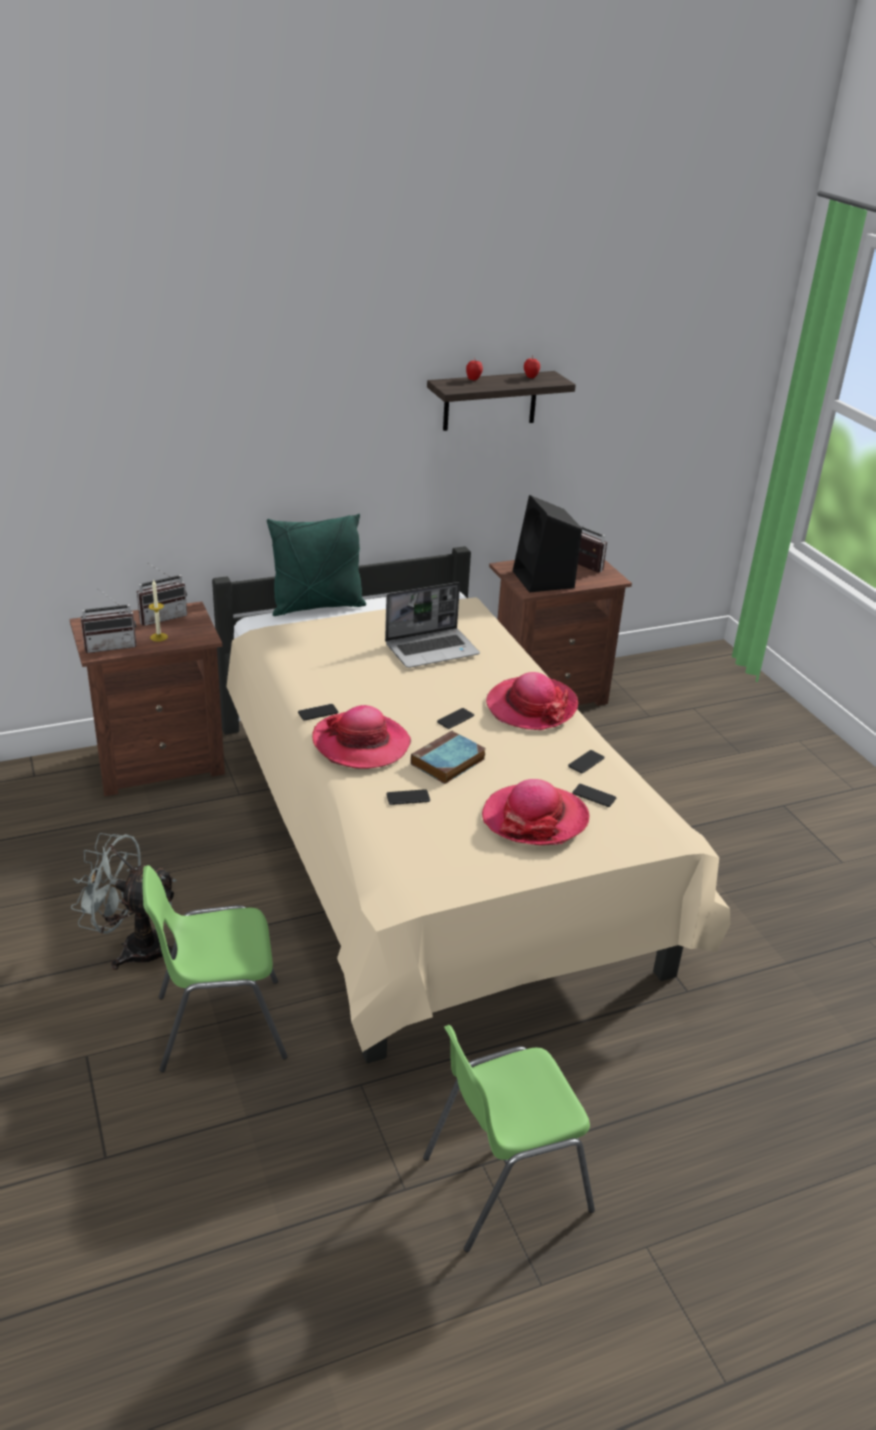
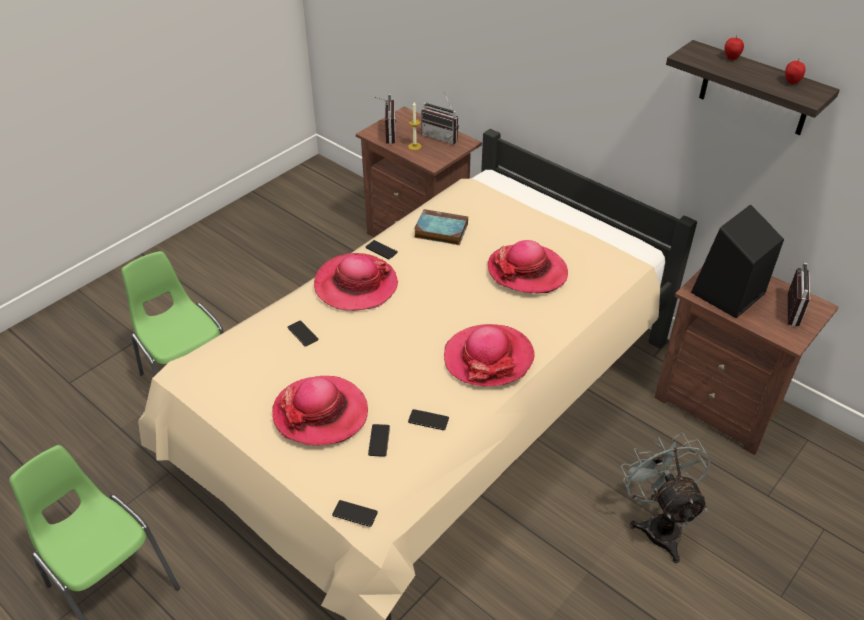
camera: 65 degrees right, 10 degrees up
(111, 645) = (386, 134): radio -> radio turned 135 degrees counterclockwise
(133, 947) = (236, 313): grey fan -> grey fan (658, 524)
(317, 606) = (539, 193): green pillow -> none
(432, 649) = (527, 271): laptop -> hat
(447, 762) = (364, 338): book -> book (439, 231)
(455, 719) = (430, 320): phone -> phone (355, 514)

